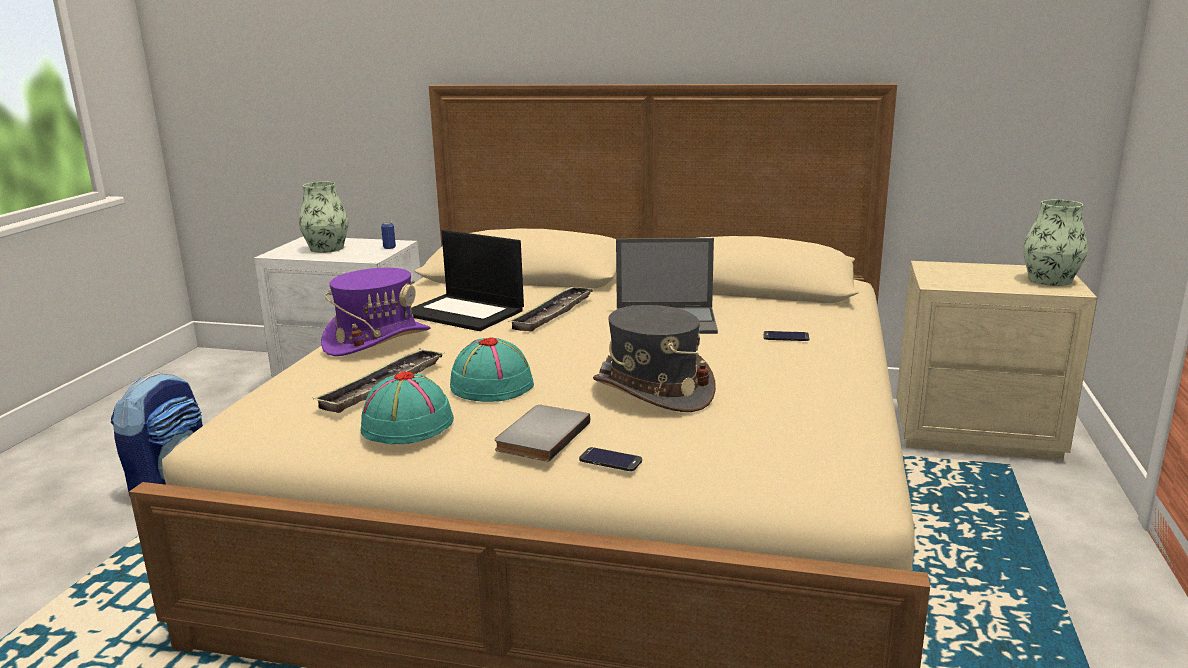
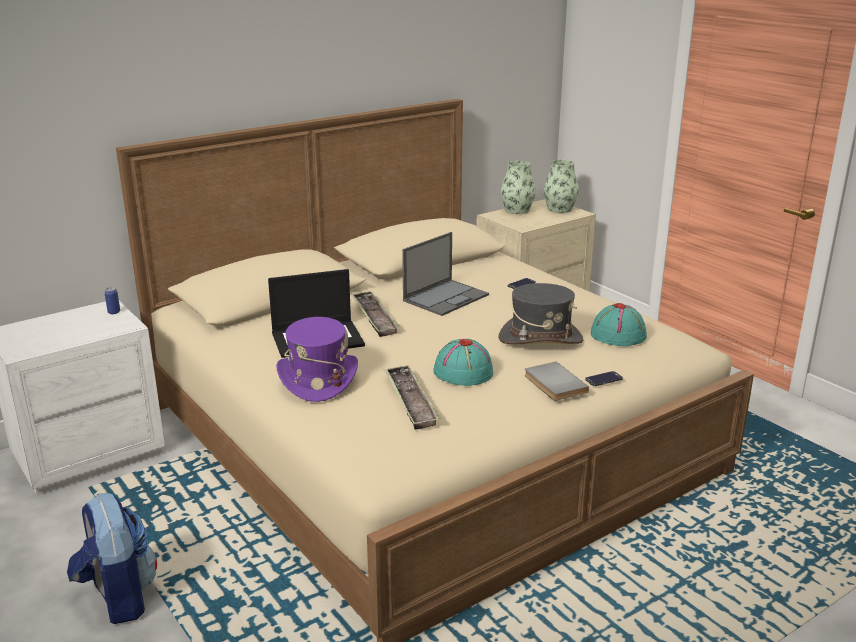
camera: 50 degrees left, 5 degrees up
(327, 248) = (54, 332): vase -> vase (517, 210)
(407, 425) = (484, 412): turquoise hat -> turquoise hat (618, 335)

